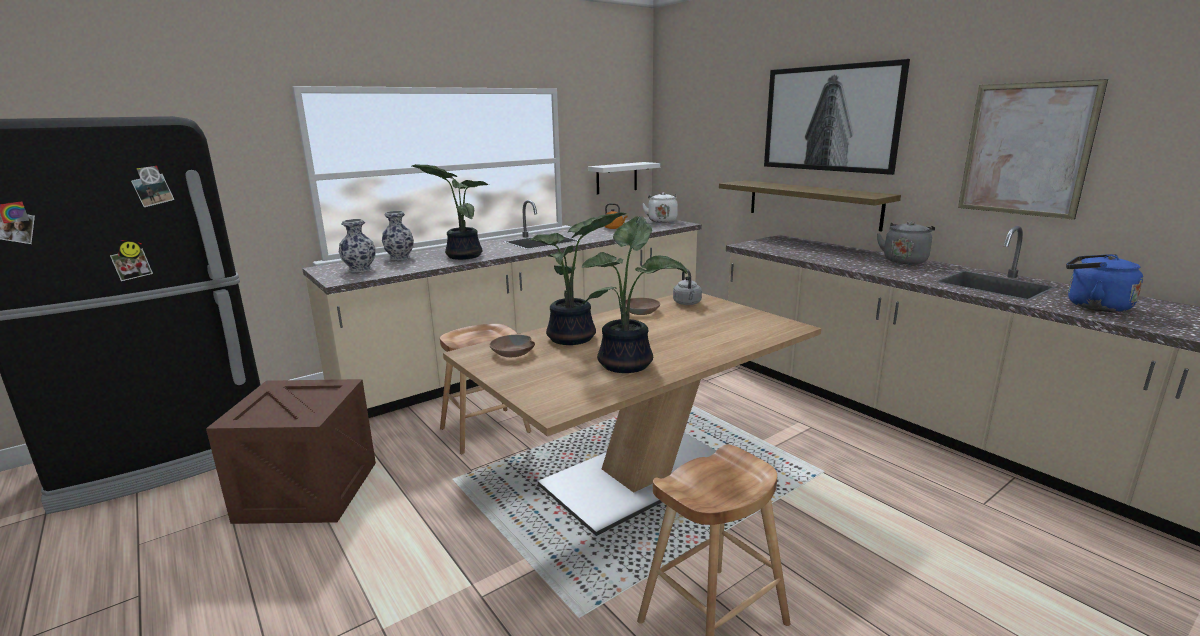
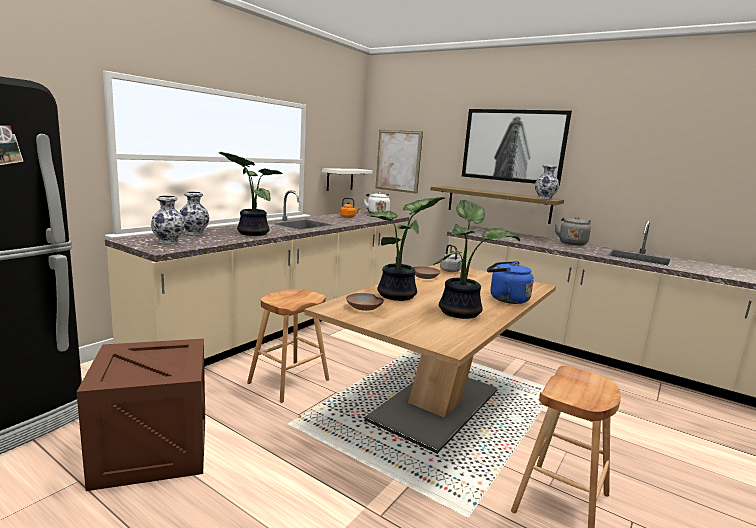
camera: 20 degrees left, 5 degrees down
(867, 194) = (545, 198): none -> vase
(1025, 149) = (647, 173): picture -> picture (398, 161)
(1093, 306) = (704, 269): blue kettle -> blue kettle (506, 299)

